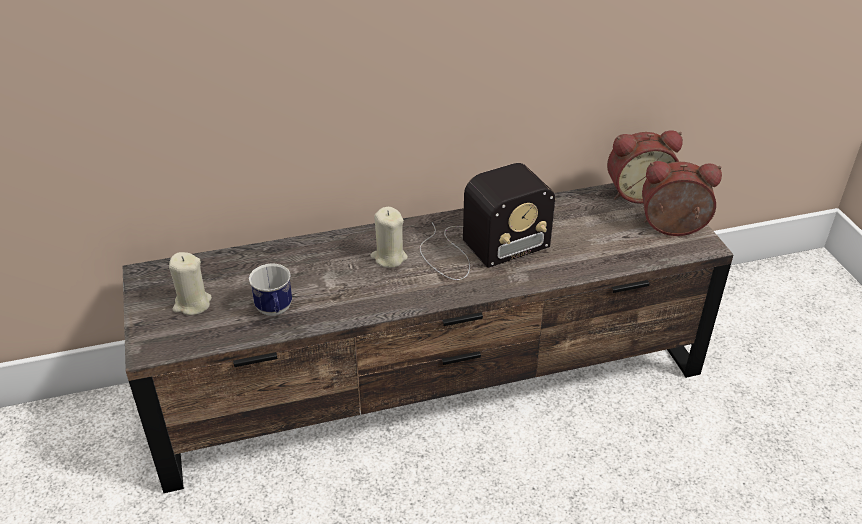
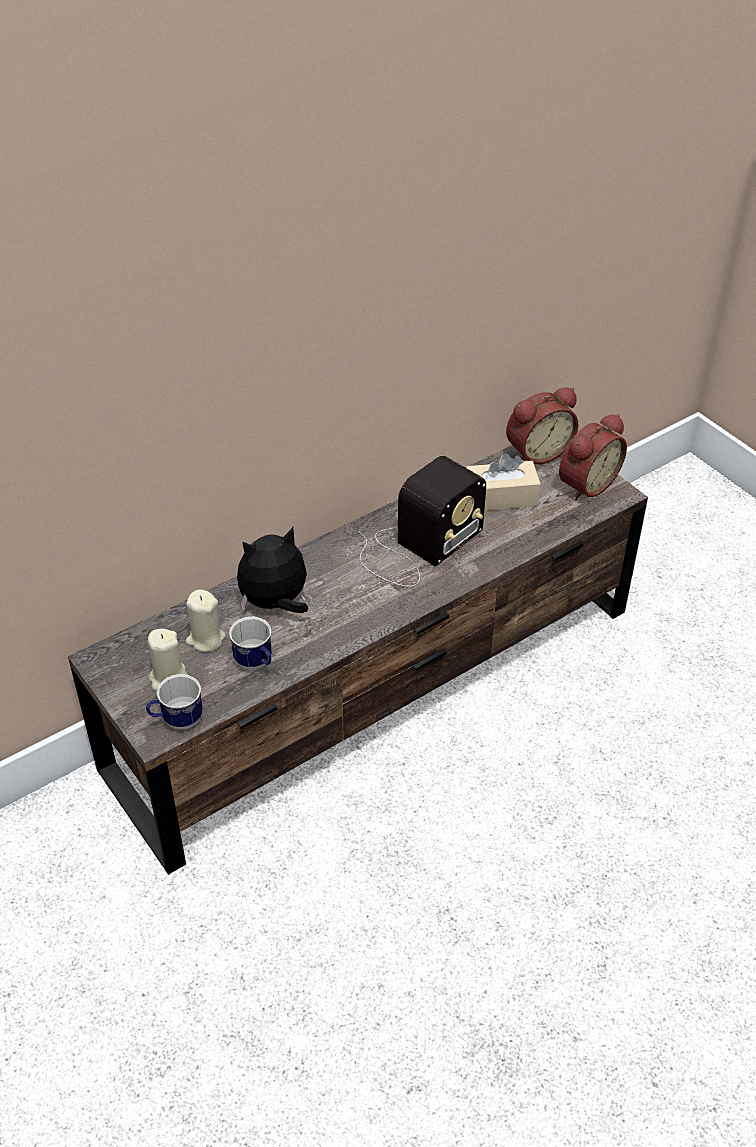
camera: 20 degrees left, 5 degrees up
(176, 342) = (177, 721): none -> mug
(322, 265) = (275, 603): none -> plush toy
(389, 257) = (336, 579): beige candle -> beige candle (205, 639)
(582, 223) = (501, 497): none -> beige tissue box
(673, 229) = (585, 483): alarm clock -> alarm clock turned 150 degrees clockwise

